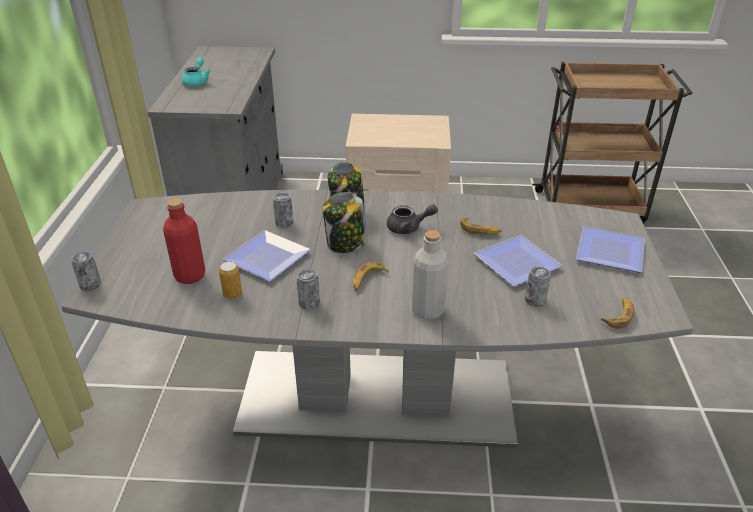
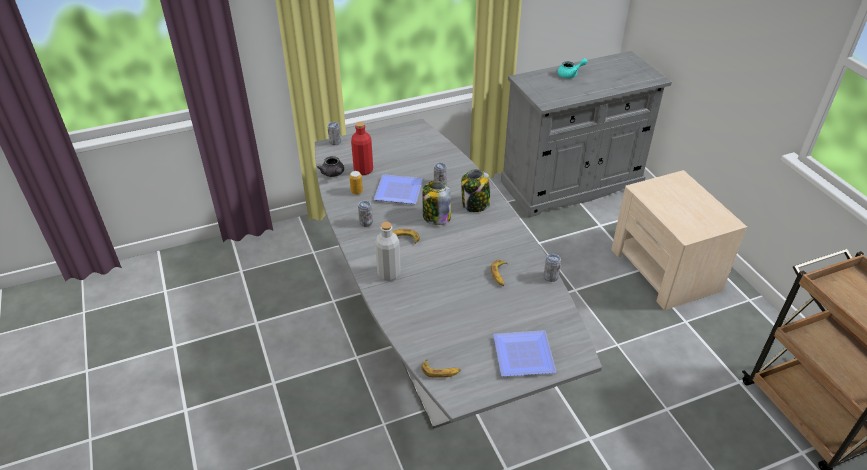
camera: 65 degrees right, 5 degrees up
(408, 228) = (476, 239): grey teapot -> grey teapot (333, 174)
(513, 262) = (470, 302): plate -> none
(535, 301) = (430, 323): can -> can (550, 277)

